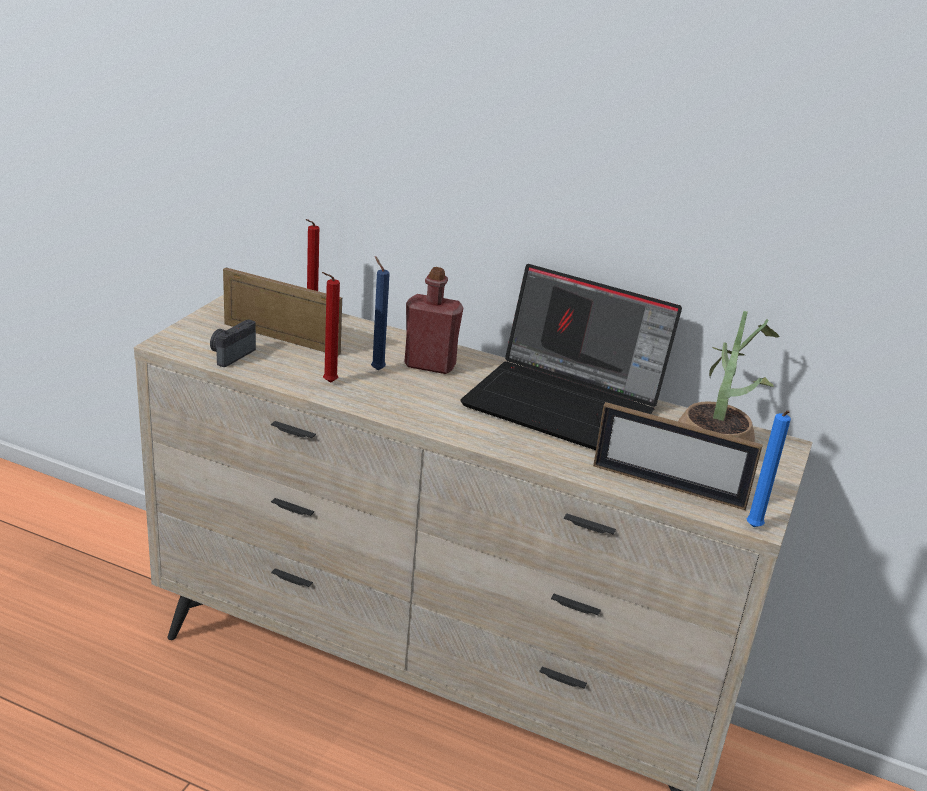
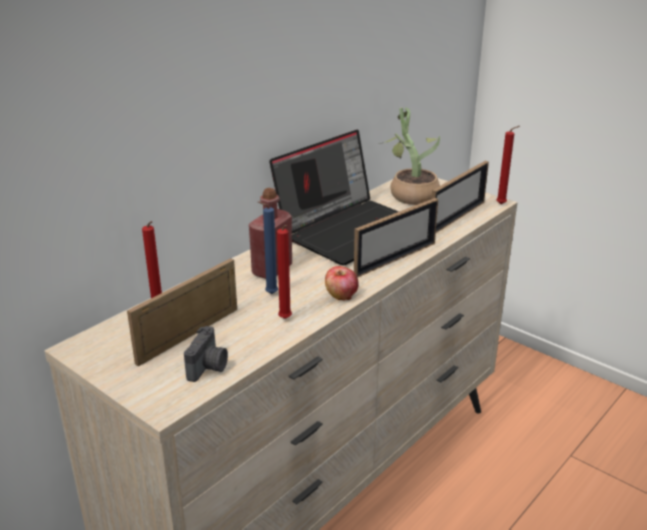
camera: 70 degrees left, 0 degrees up
(230, 354) = (208, 367): camera -> camera turned 120 degrees counterclockwise
(394, 410) = (341, 295): none -> apple
(504, 441) = (395, 259): none -> picture frame
(753, 529) = (502, 204): blue candle -> red candle

